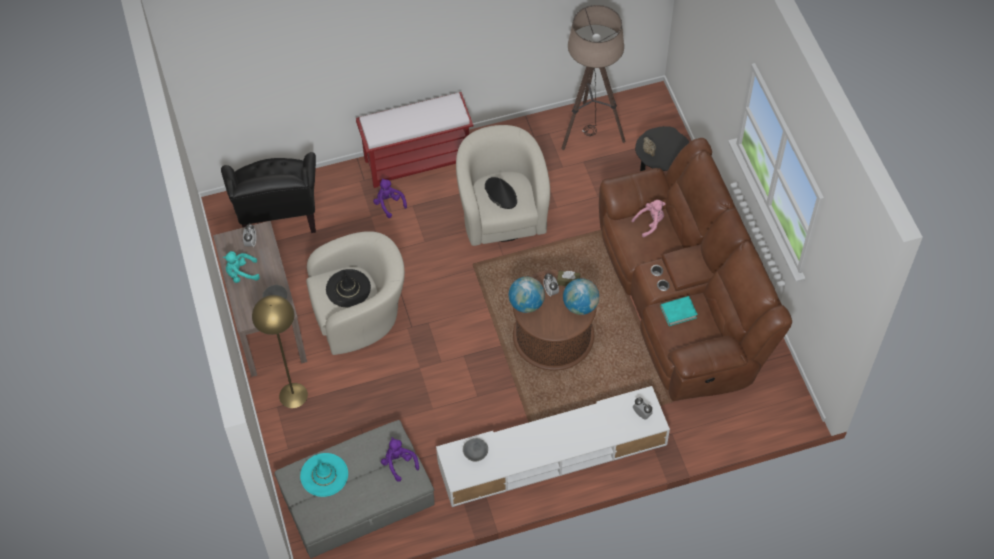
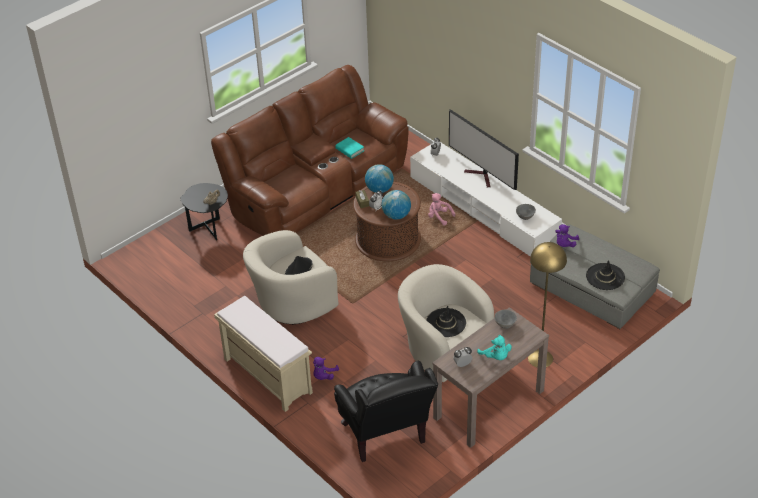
camera: 115 degrees left, 15 degrees down
(280, 223) = (387, 440): black armchair -> black armchair turned 105 degrees clockwise
(324, 475) = (605, 277): turquoise hat -> black hat
(418, 160) = (266, 375): red bench -> beige bench
(572, 444) = (482, 176): none -> television
(590, 131) = (179, 282): floor lamp -> none
(650, 223) = (279, 184): pink plush toy -> pink plush toy (439, 217)

